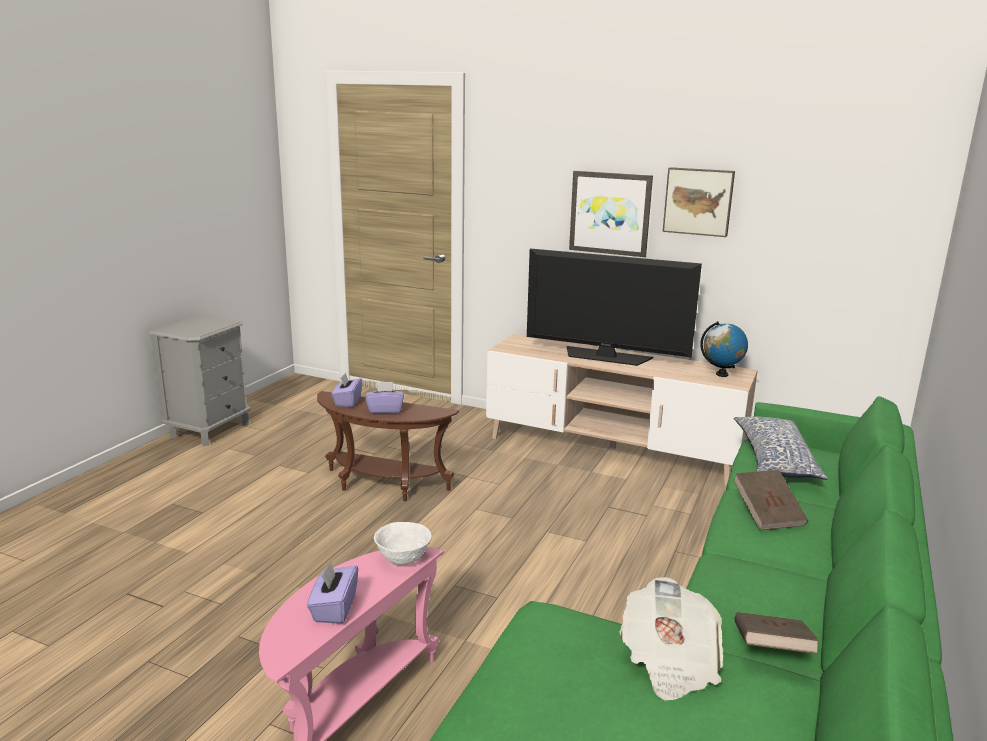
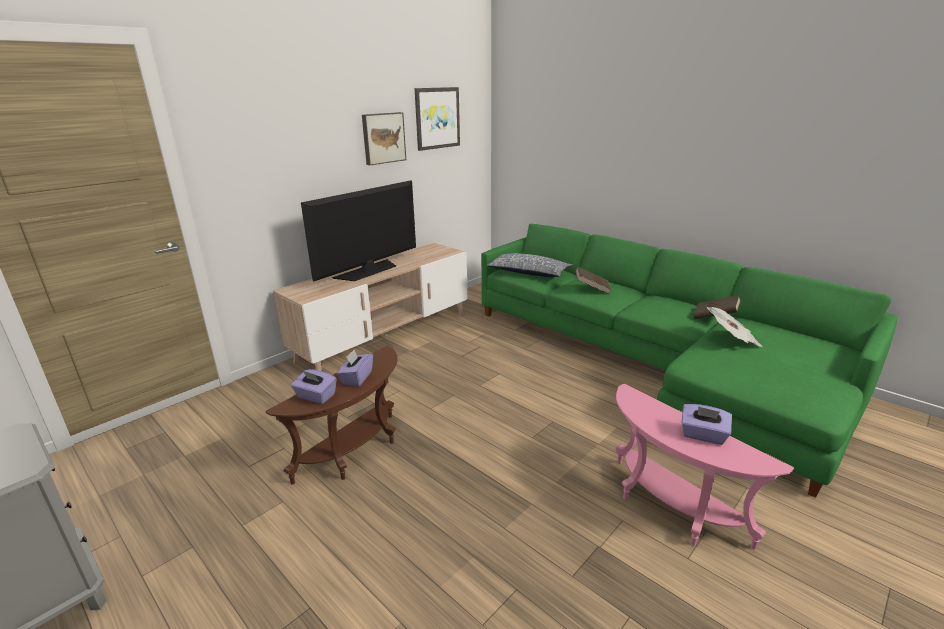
camera: 70 degrees left, 5 degrees up
(403, 560) = (636, 400): white bowl -> none
(610, 213) = (327, 159): picture -> picture (437, 118)
(721, 374) = (433, 251): globe -> none

